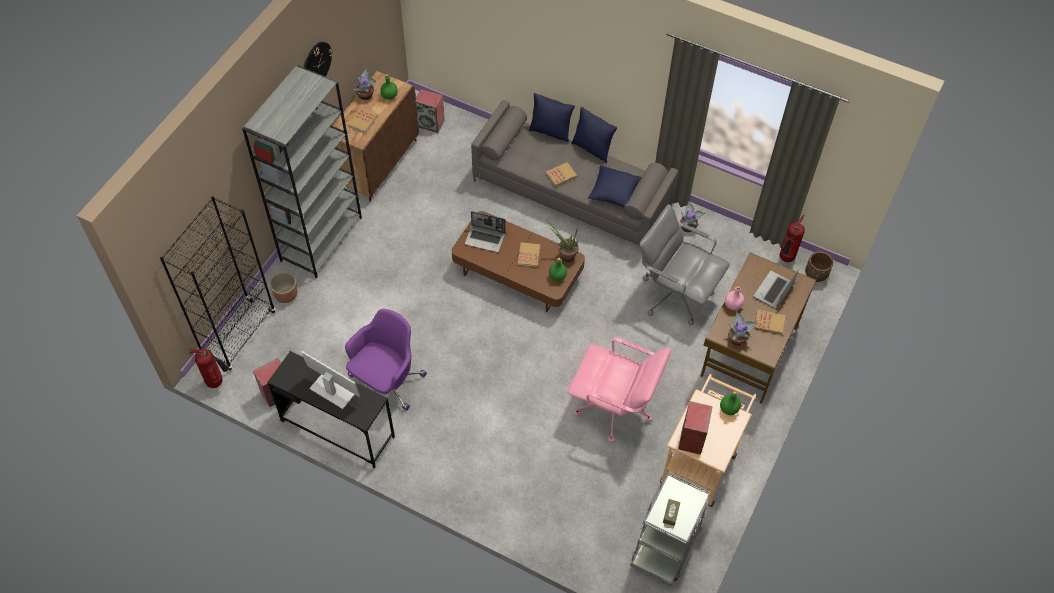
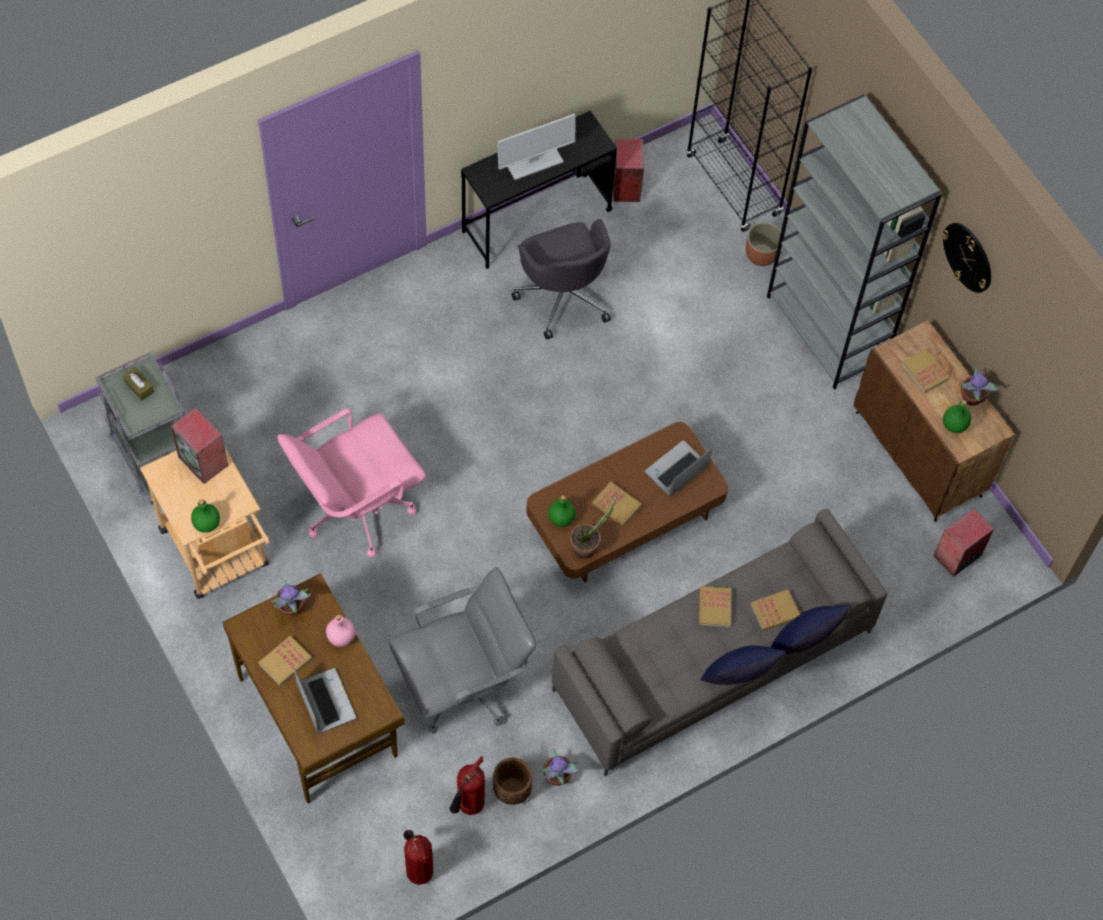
camera: 120 degrees right, 5 degrees up
(217, 382) = (681, 139): fire extinguisher -> fire extinguisher (469, 807)
(386, 383) = (563, 295): purple office chair -> grey office chair
(542, 150) = (775, 611): none -> book
(614, 193) = (640, 655): blue pillow -> none
(815, 275) = (365, 890): brown planter -> brown planter (512, 789)

